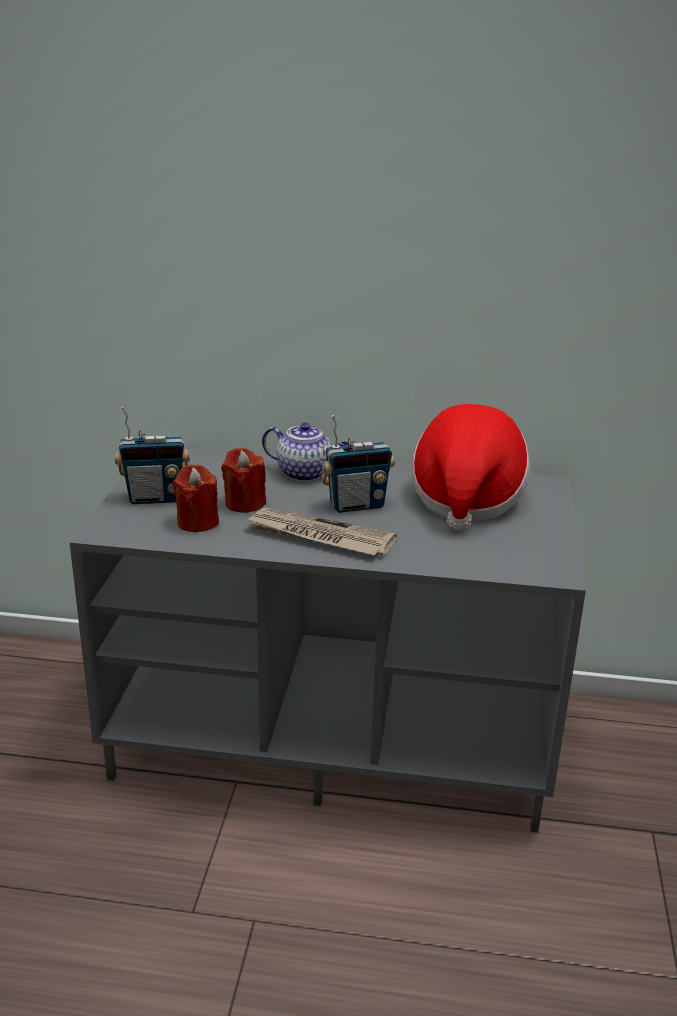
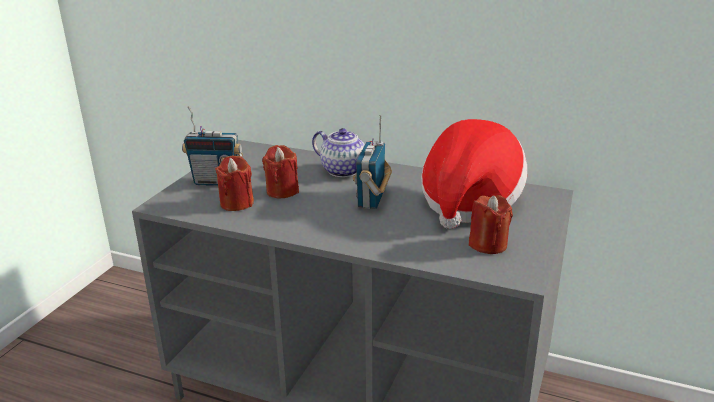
camera: 15 degrees right, 0 degrees up
(319, 536) = (327, 223): newspaper -> none
(356, 505) = (372, 200): radio -> radio turned 105 degrees clockwise
(507, 544) = (488, 244): none -> red candle

